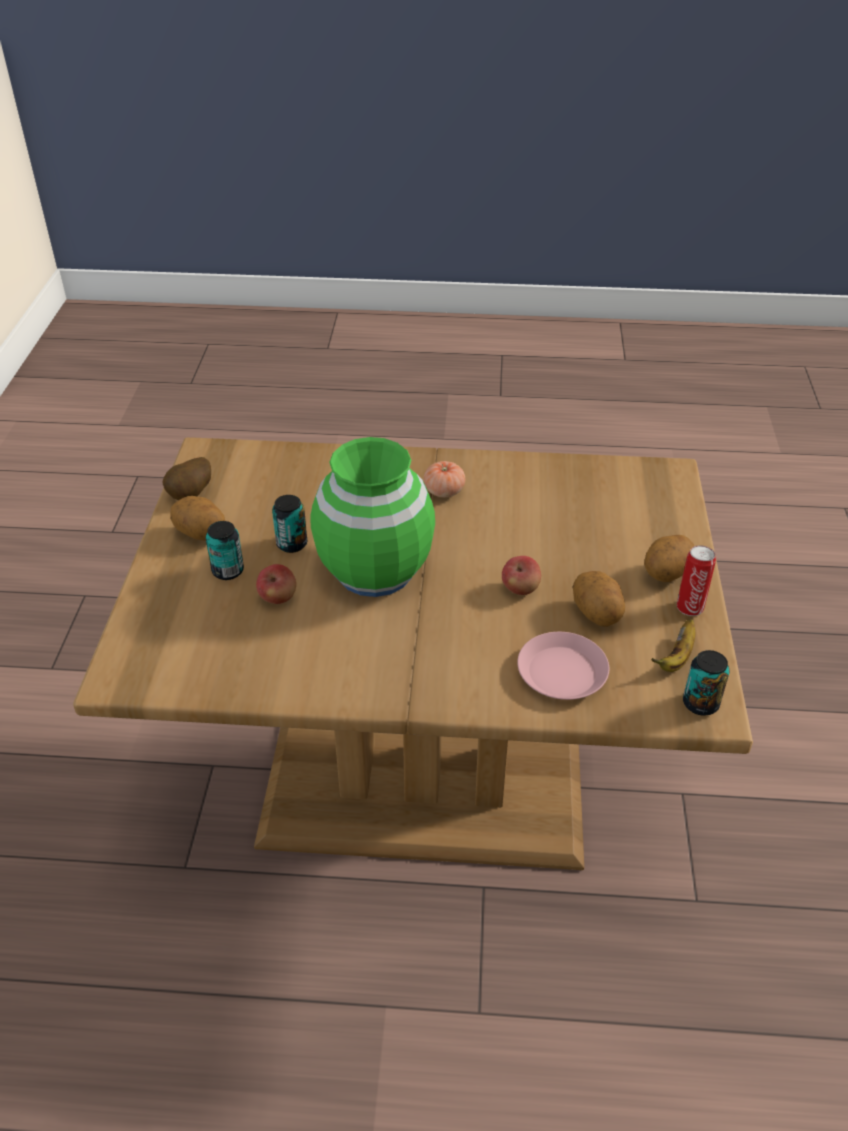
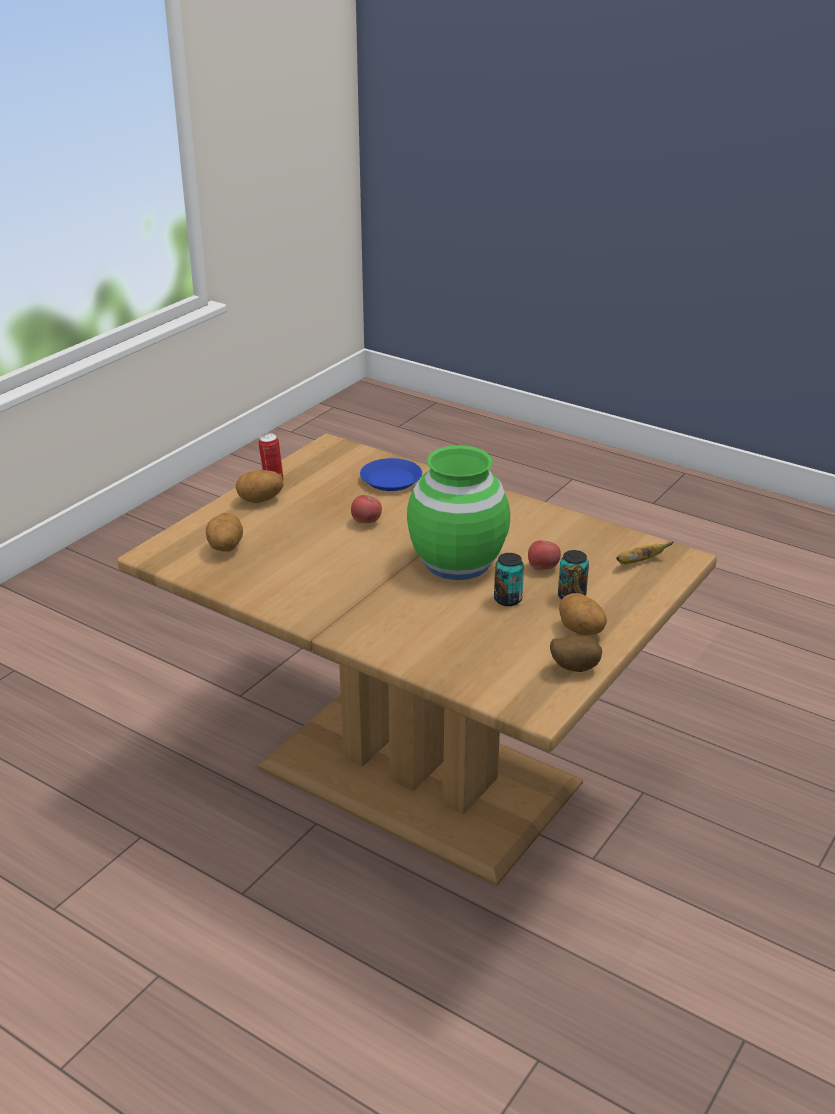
camera: 150 degrees left, 10 degrees down
(444, 491) = (347, 598): tomato -> none
(562, 672) = (391, 479): pink plate -> blue plate
(597, 614) = (334, 496): potato -> potato (225, 548)
(676, 658) = (316, 466): banana -> banana (639, 562)
(700, 703) = (332, 448): can -> none

